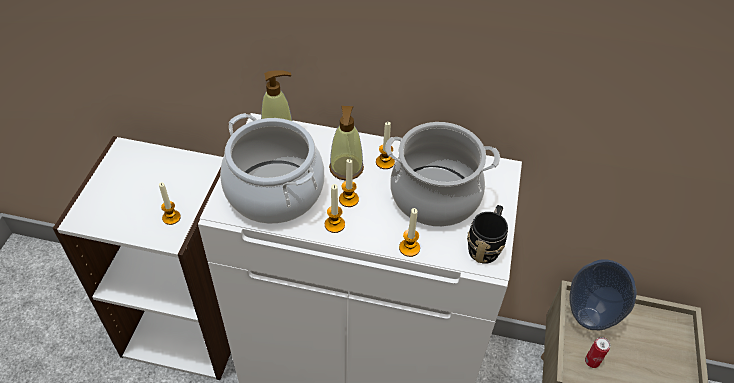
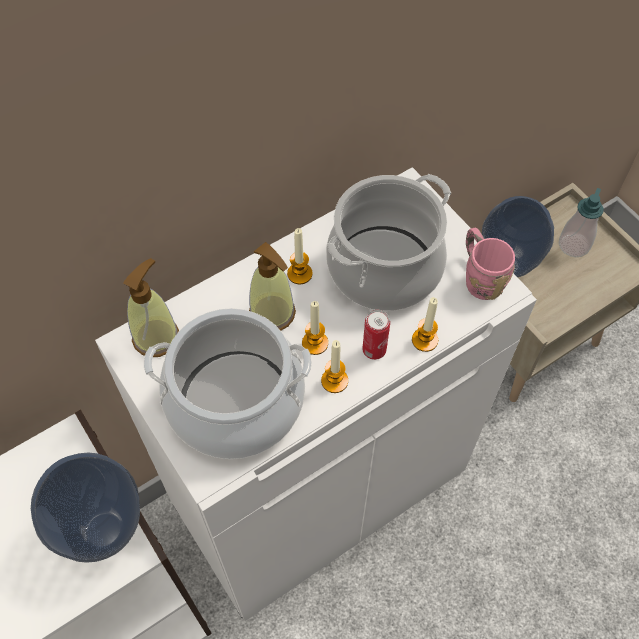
camera: 45 degrees left, 10 degrees up
(171, 217) = (103, 532): candle -> vase
(486, 245) = (479, 277): black mug -> pink mug
(592, 362) = (546, 302): can -> can (374, 350)
(656, 346) = (573, 245): none -> soap dispenser

